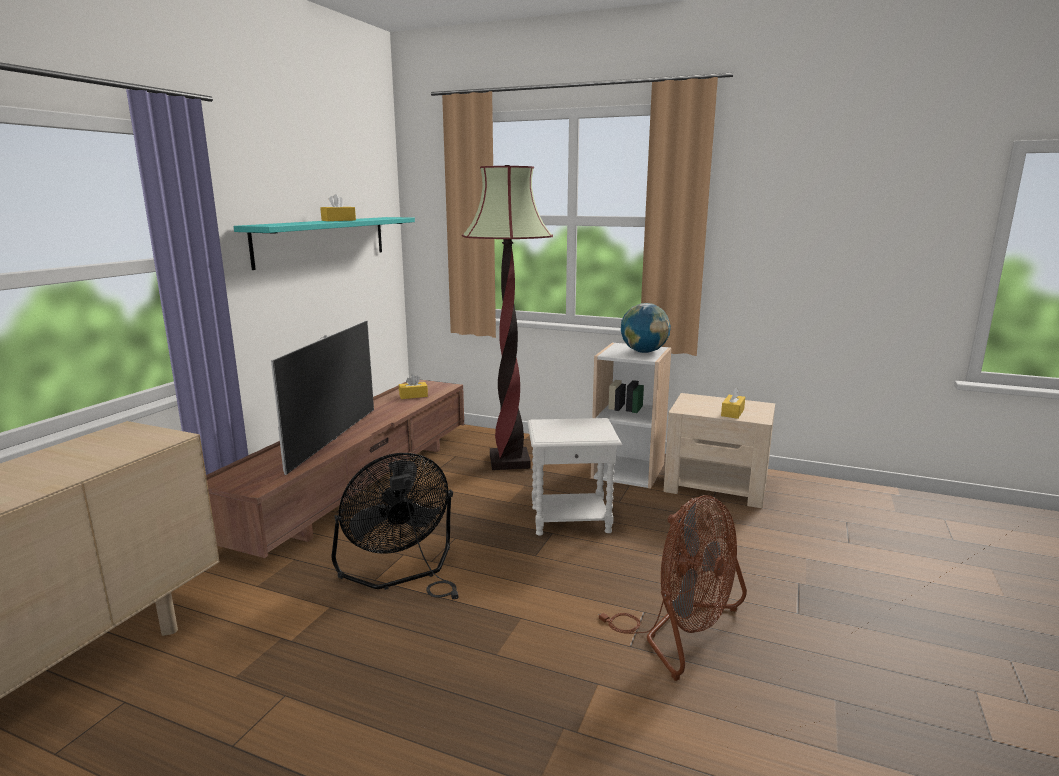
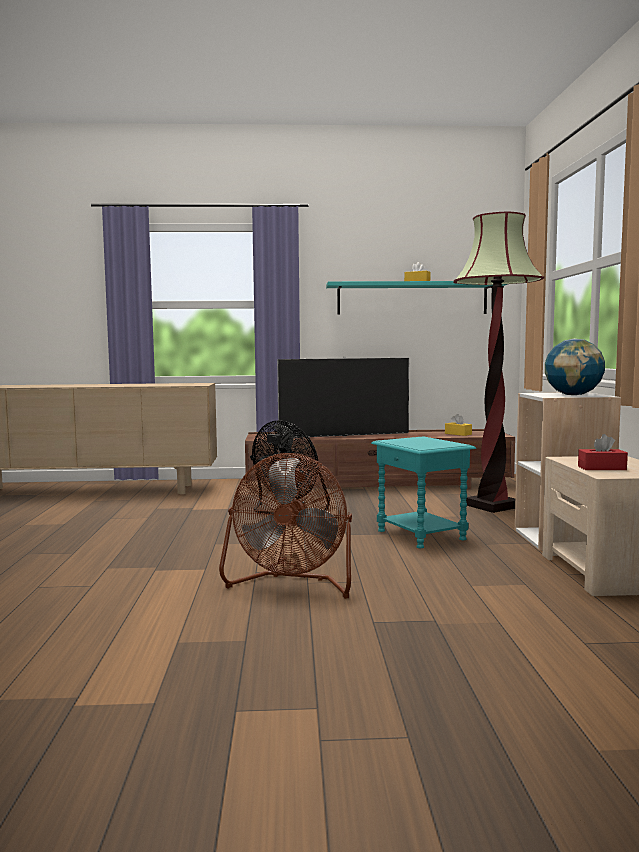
camera: 65 degrees right, 10 degrees down
(570, 518) = (422, 534): white side table -> turquoise side table
(732, 412) = (601, 468): yellow tissue box -> red tissue box

